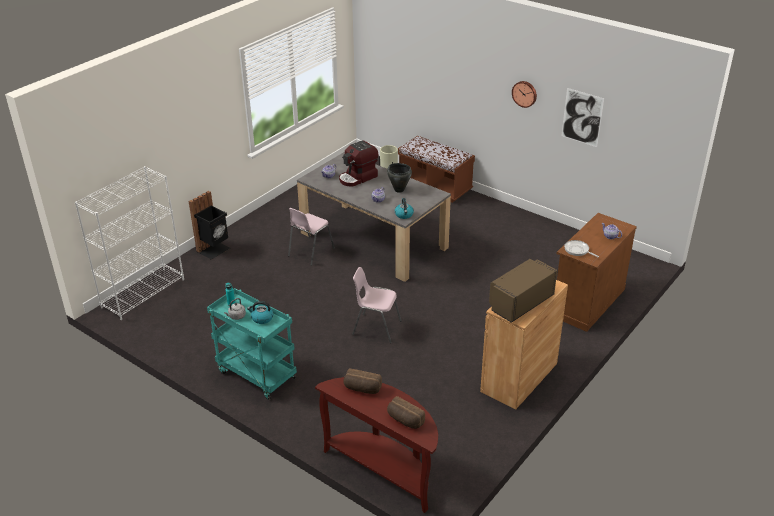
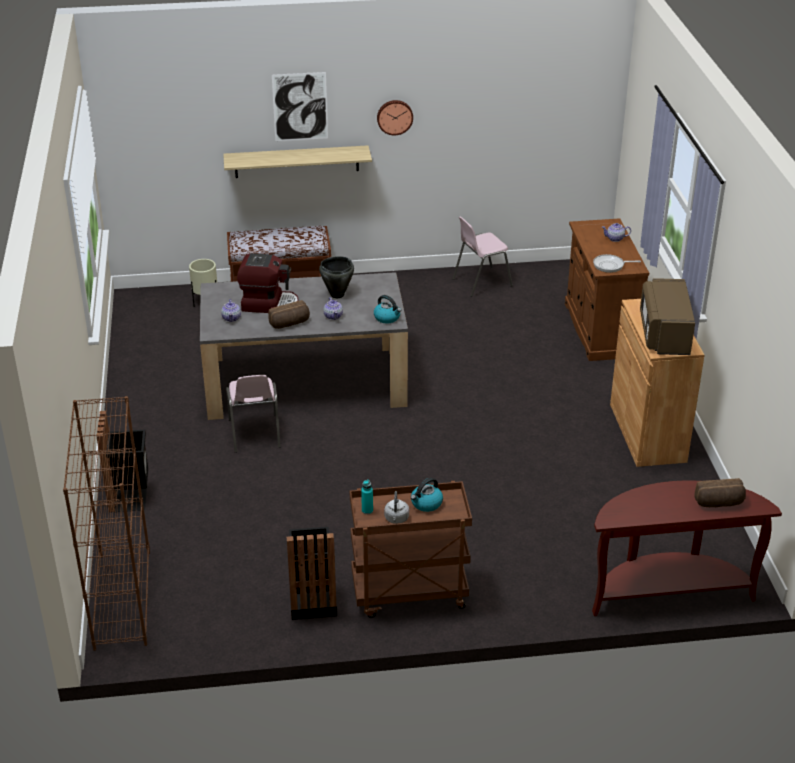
camera: 45 degrees left, 0 degrees up
(143, 293) = (122, 598): white bookcase -> brown bookcase
(210, 348) = (312, 602): none -> black trash can
(255, 375) = (408, 594): turquoise cart -> brown cart
(358, 178) = (269, 304): coffee machine -> coffee machine turned 90 degrees counterclockwise
(362, 389) = (640, 502): bread -> bread (290, 324)
(376, 327) = (452, 469): pink chair -> pink chair (481, 282)
(461, 103) = (296, 161): none -> shelf
(582, 117) = (480, 121): picture -> picture (300, 106)

